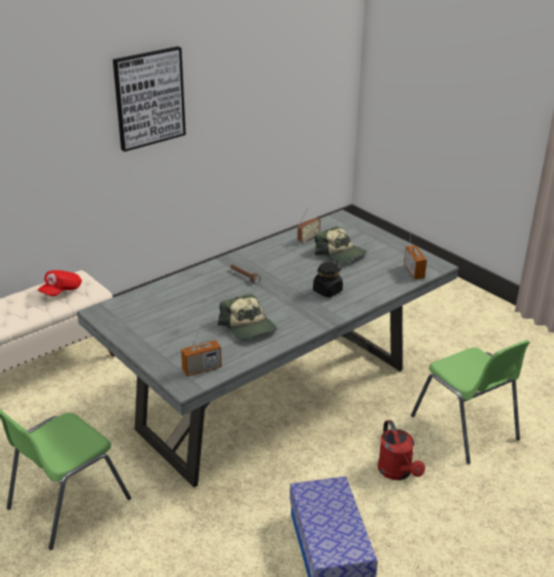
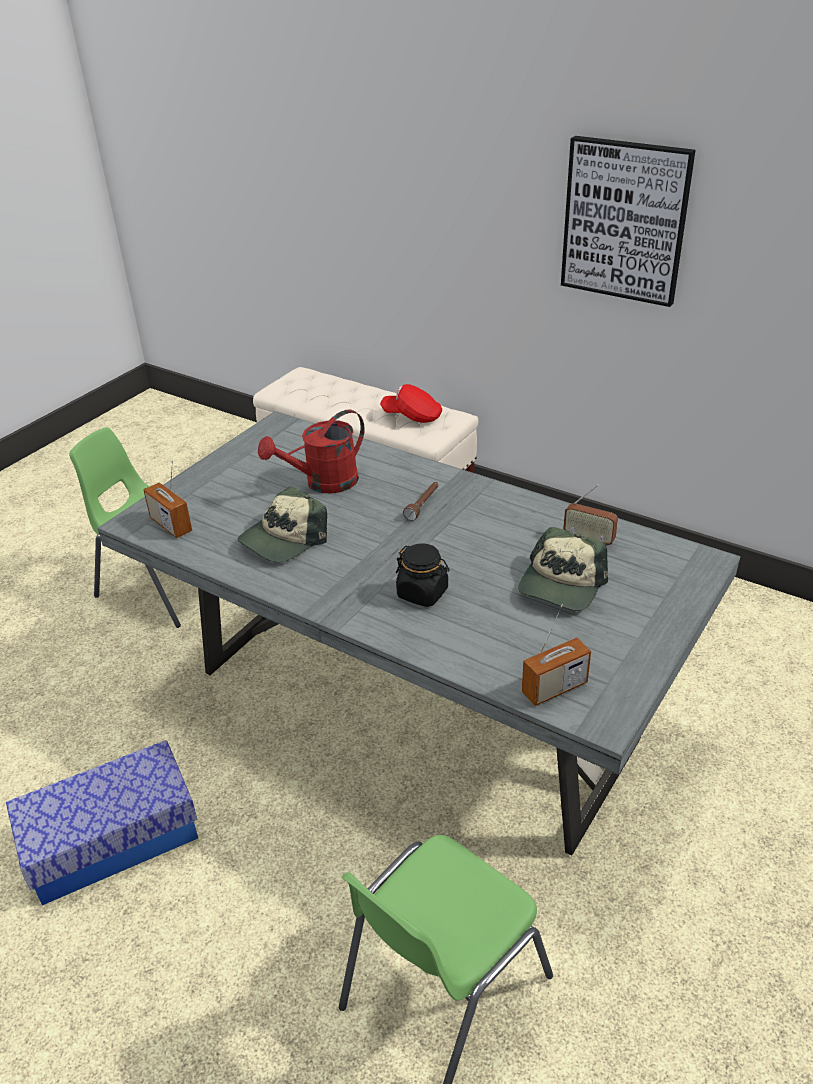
camera: 75 degrees right, 5 degrees up
(397, 473) = (288, 897): red watering can -> red watering can (323, 483)

